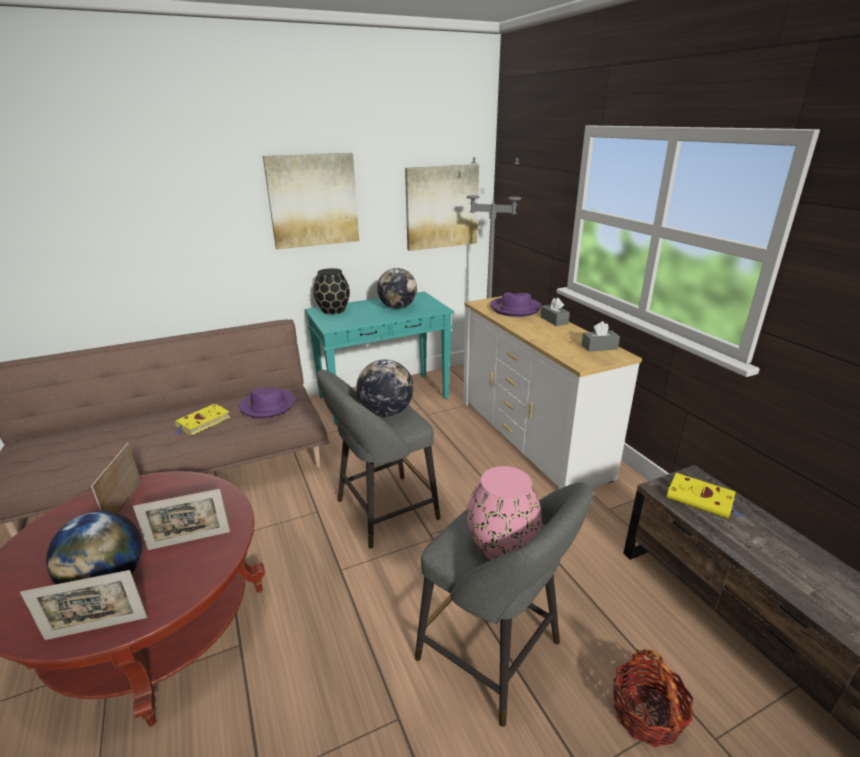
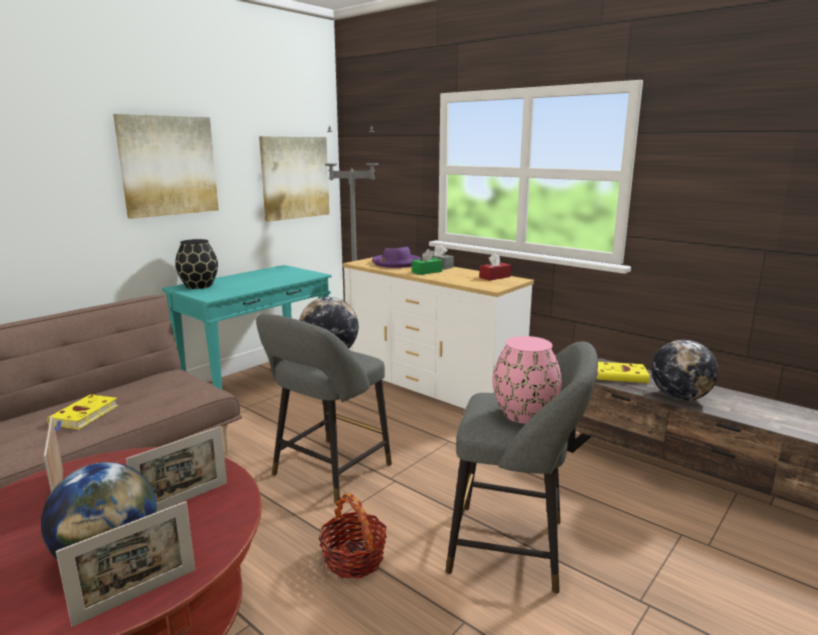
camera: 25 degrees left, 10 degrees down
(268, 405) = (158, 389): purple hat -> none
(397, 307) = (269, 277): globe -> globe (679, 397)
(534, 327) = (426, 272): none -> green tissue box
(599, 347) = (494, 277): grey tissue box -> red tissue box
(646, 714) = (655, 546): basket -> basket (354, 559)

